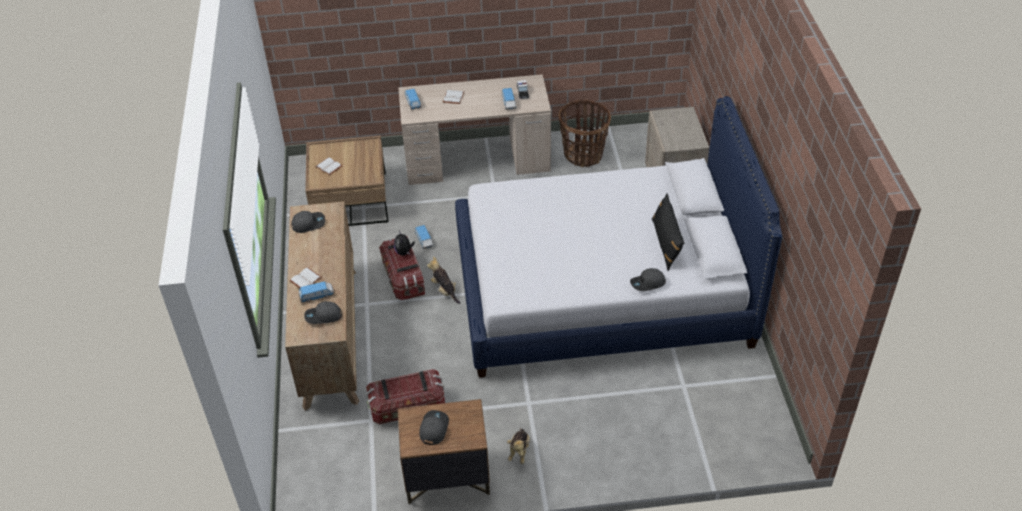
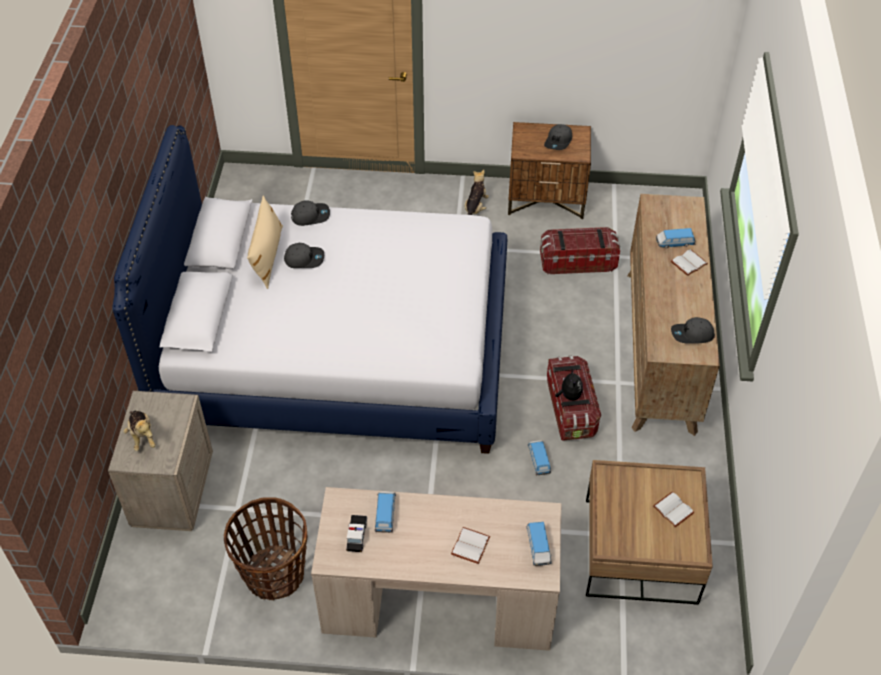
camera: 170 degrees left, 5 degrees up
(323, 316) = (666, 220): grey cap -> grey cap (304, 259)
(444, 290) = (521, 383): plush toy -> plush toy (142, 436)
(666, 243) = (267, 256): black pillow -> beige pillow

